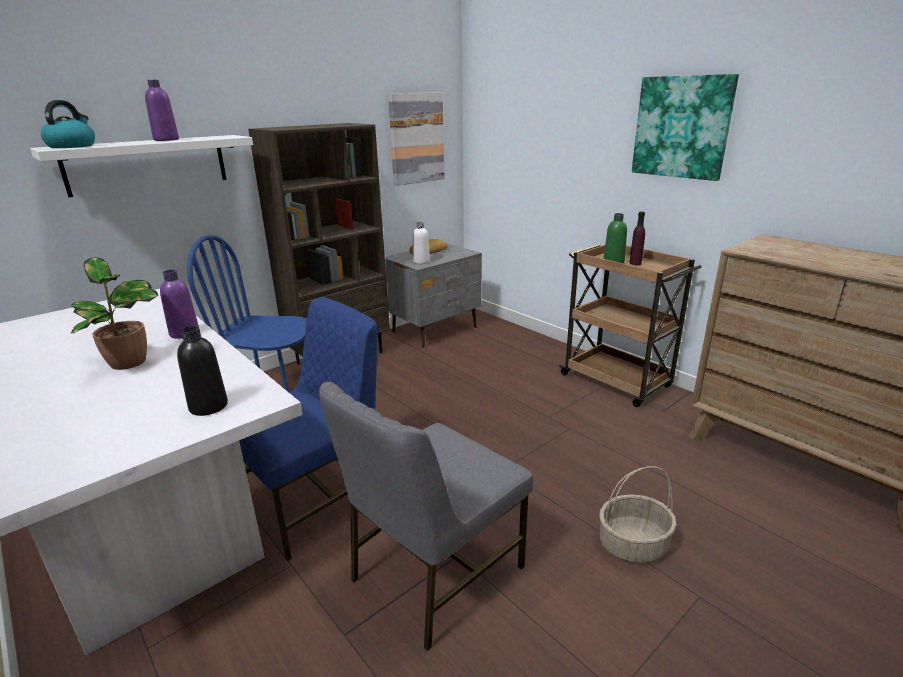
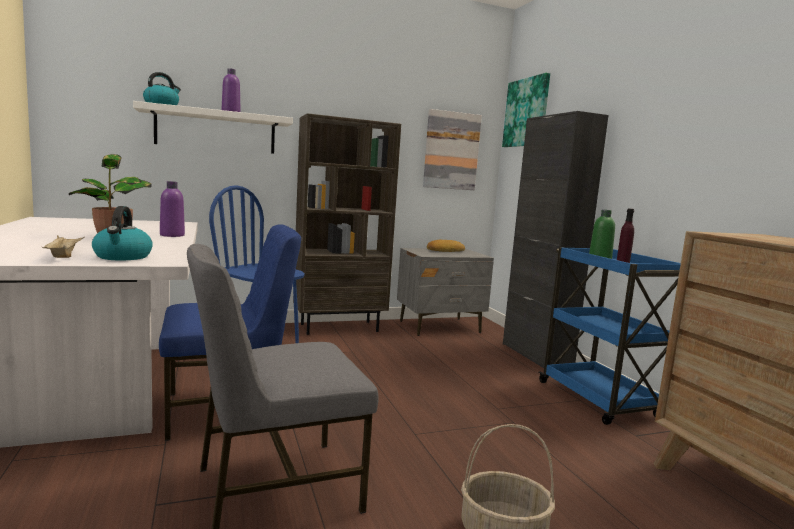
camera: 20 degrees right, 15 degrees down
(142, 428) = (64, 256): none -> beige tray
(208, 406) = (123, 257): black bottle -> kettle
(421, 262) = (430, 254): white bottle -> none
(539, 343) = (536, 355): none -> black cabinet
(617, 381) = (599, 400): brown cart -> blue cart
(682, 127) = (682, 127): picture -> picture (526, 112)

